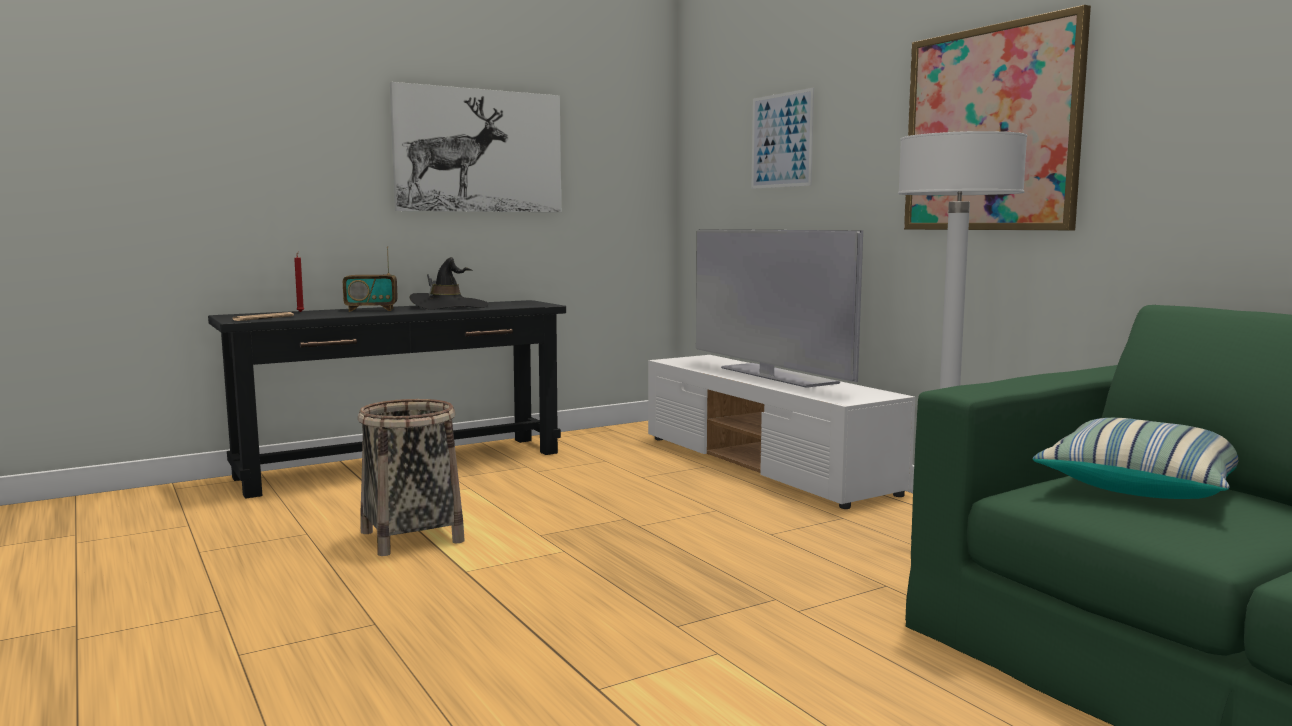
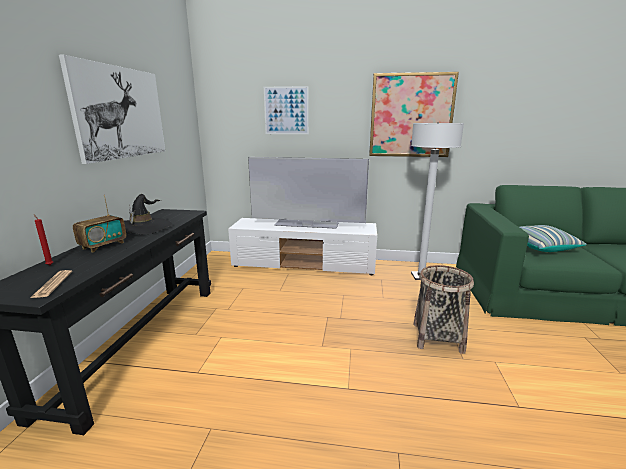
camera: 50 degrees left, 10 degrees up
(412, 537) = (274, 386): basket -> basket (437, 337)

